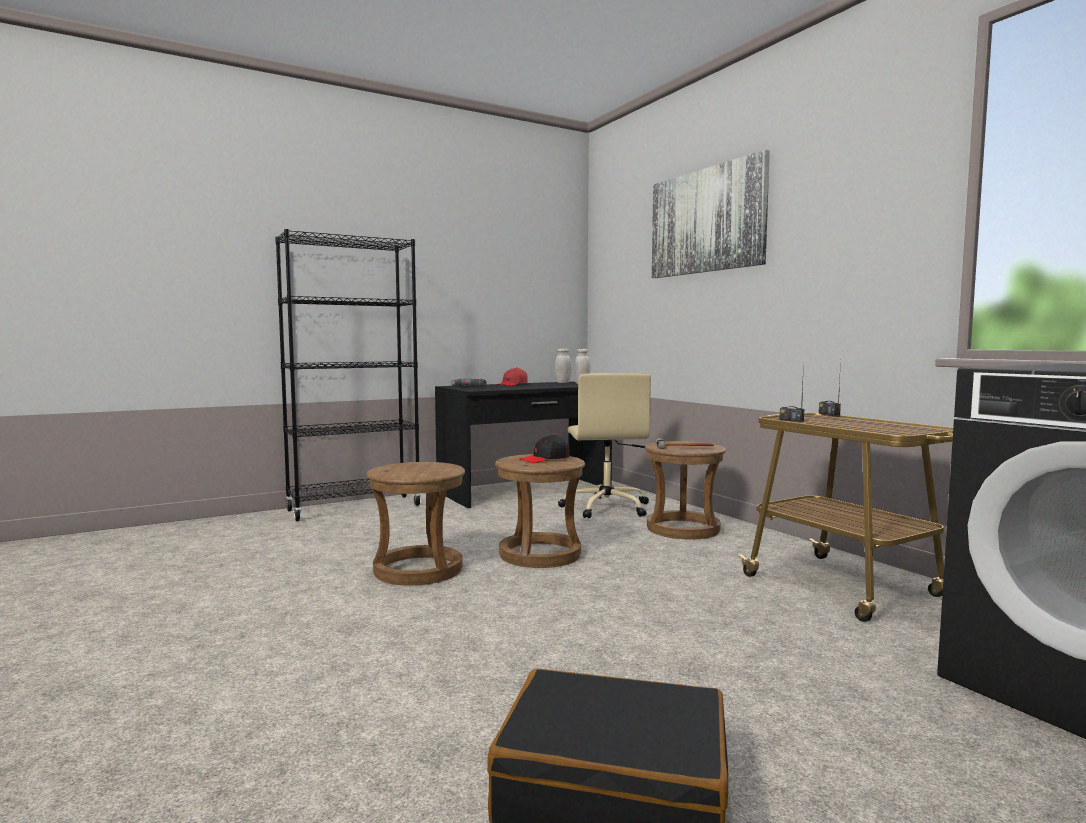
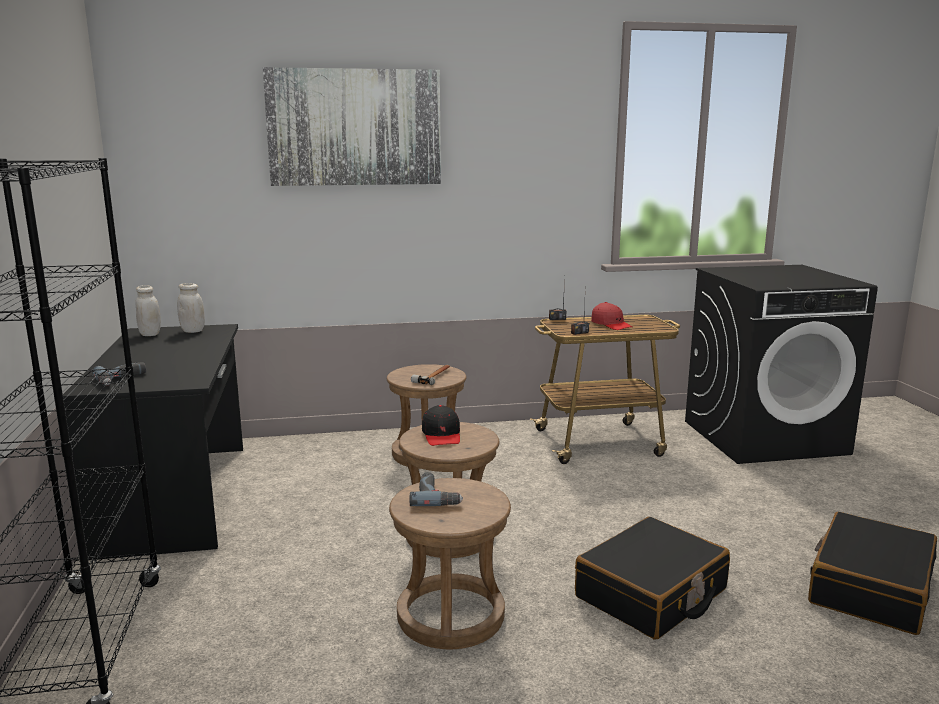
camera: 70 degrees left, 10 degrees up
(426, 467) = (436, 496): none -> power drill
(494, 636) = (651, 594): none -> black suitcase
(512, 384) = (133, 357): red cap -> red cap (611, 324)
(606, 507) = (318, 469): beige office chair -> none

